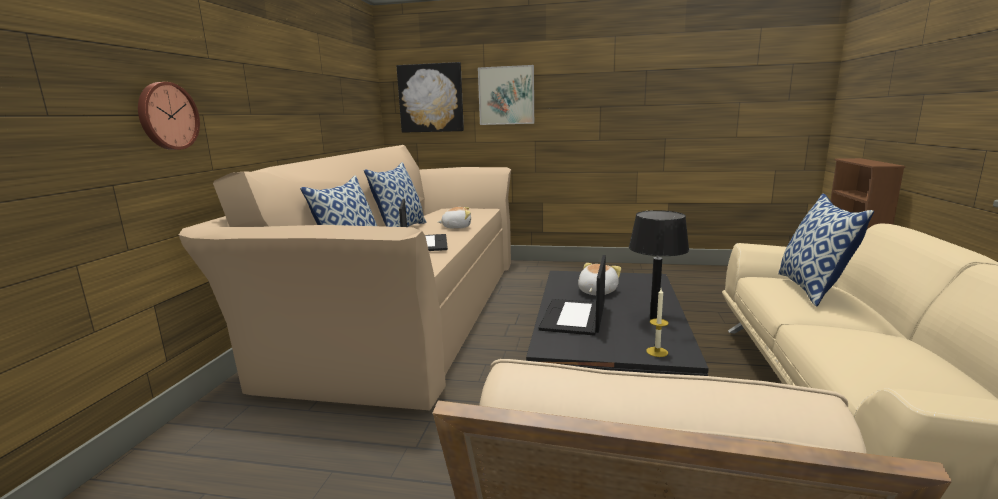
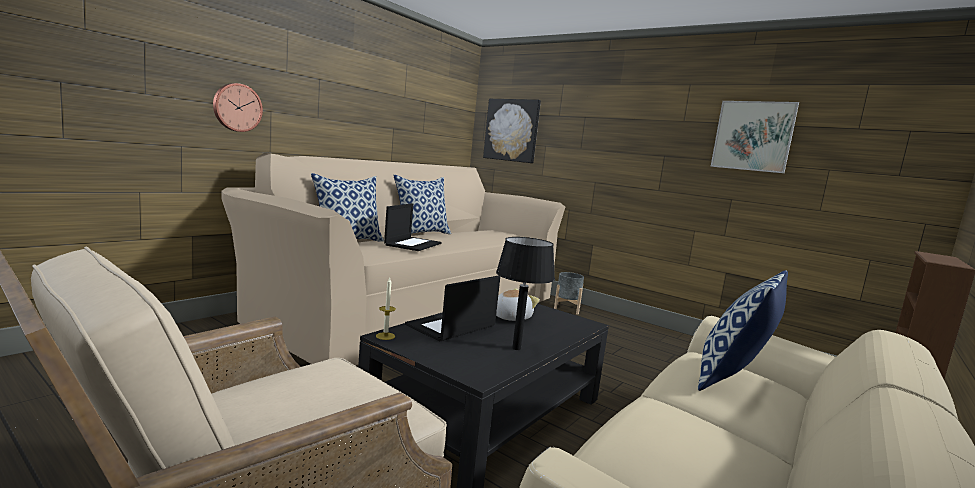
camera: 25 degrees right, 5 degrees down
(456, 227) = (465, 241): plush toy -> none
(506, 95) = (575, 134): picture -> picture (753, 136)
(536, 269) = (567, 309): none -> grey planter
(657, 352) = (464, 367): candle -> candle (385, 336)

